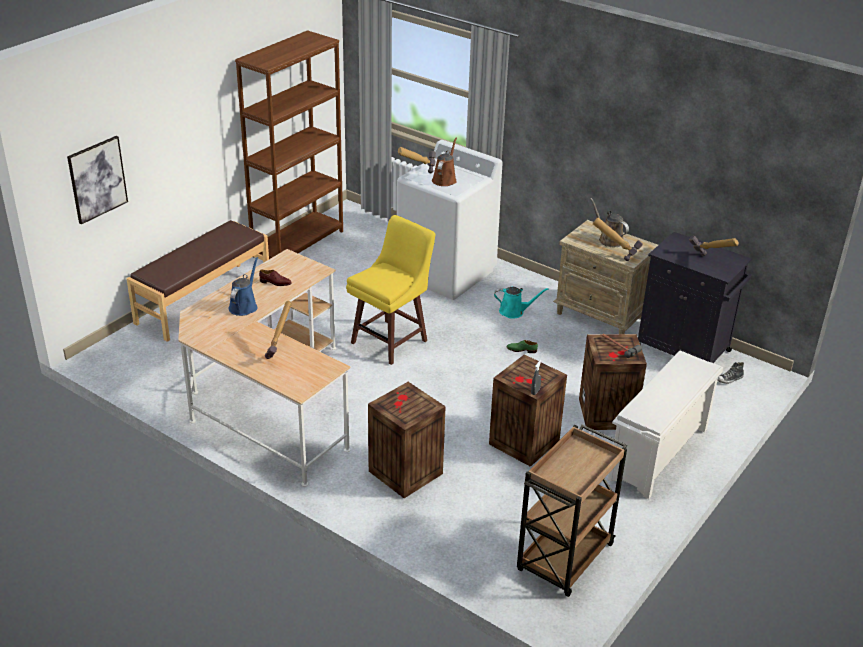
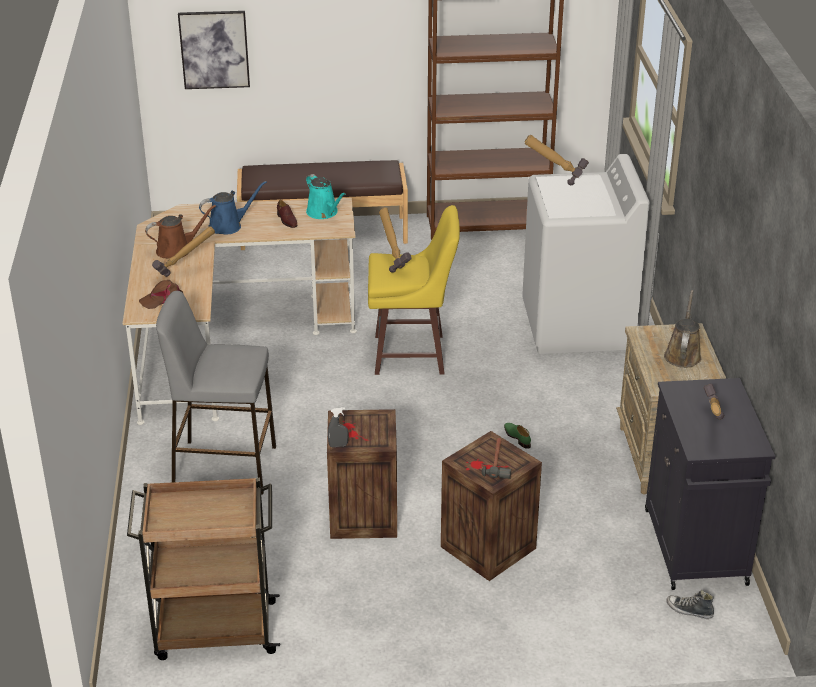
camera: 50 degrees right, 0 degrees up
(296, 373) = (162, 299): none -> brown cap
(404, 472) = (223, 467): crate -> grey stool
(445, 179) = (572, 197): brown watering can -> brown watering can (177, 250)
(514, 312) = (578, 399): turquoise watering can -> turquoise watering can (324, 213)
(615, 254) = (657, 371): hammer -> hammer (395, 262)
(658, 455) = (465, 619): white shoe rack -> none

